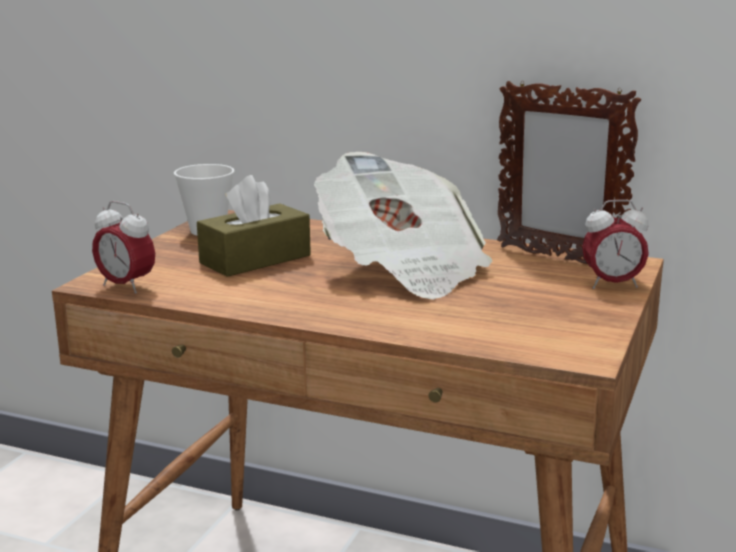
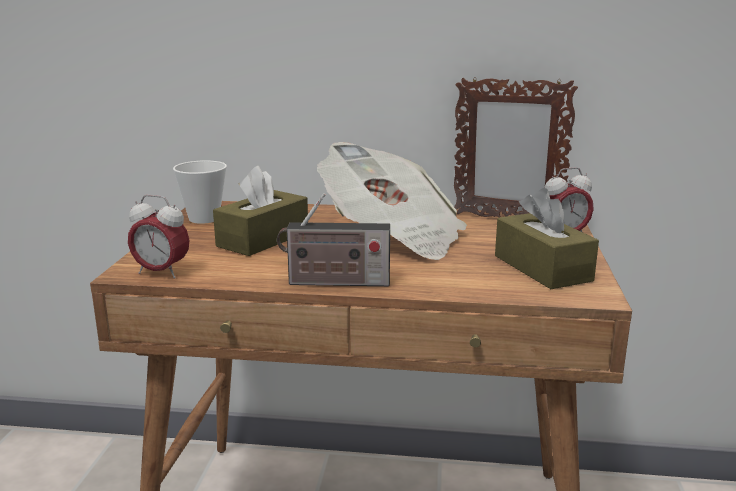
camera: 15 degrees left, 0 degrees up
(297, 314) = (334, 282): none -> radio
(549, 320) = (542, 268): none -> brown tissue box

